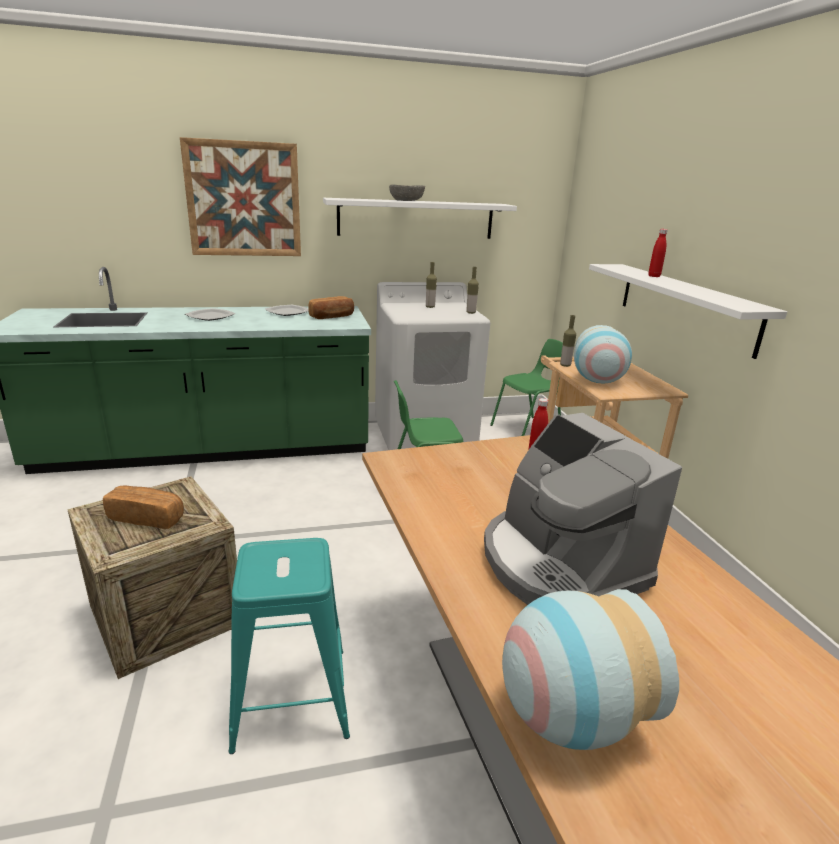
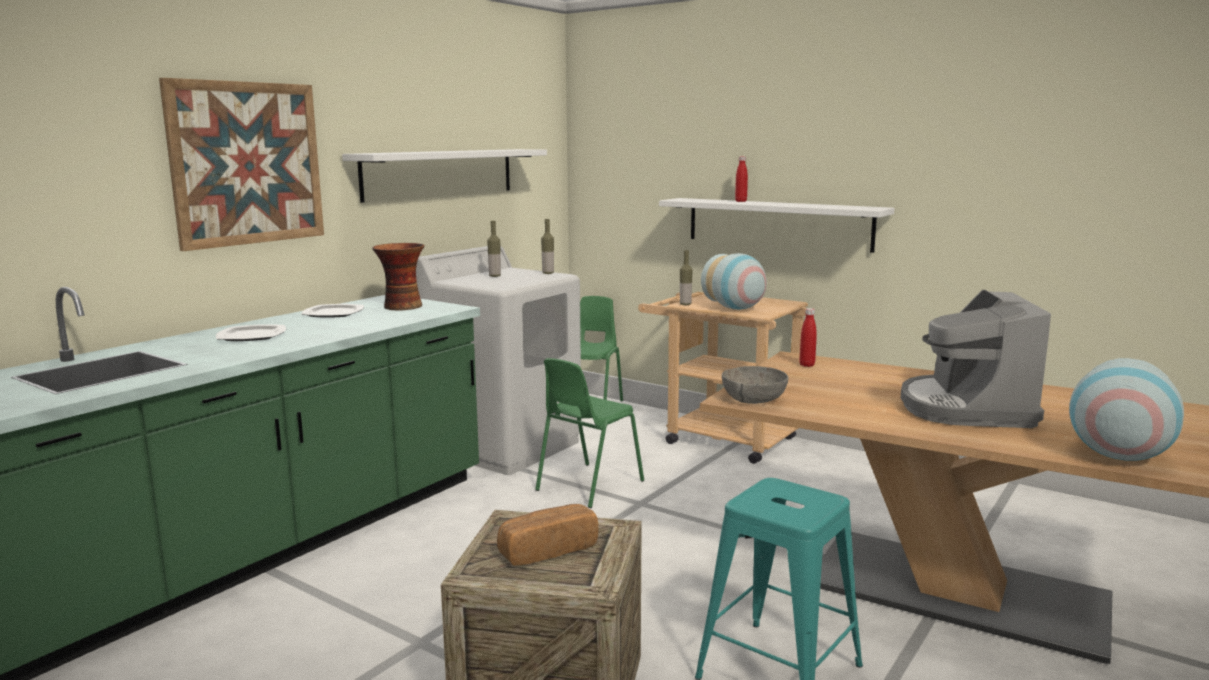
camera: 40 degrees left, 10 degrees down
(332, 316) = (401, 306): bread -> vase
(406, 200) = (439, 151): grey bowl -> grey bowl (753, 399)
(559, 563) = (966, 408): coffee machine -> coffee machine turned 75 degrees clockwise

